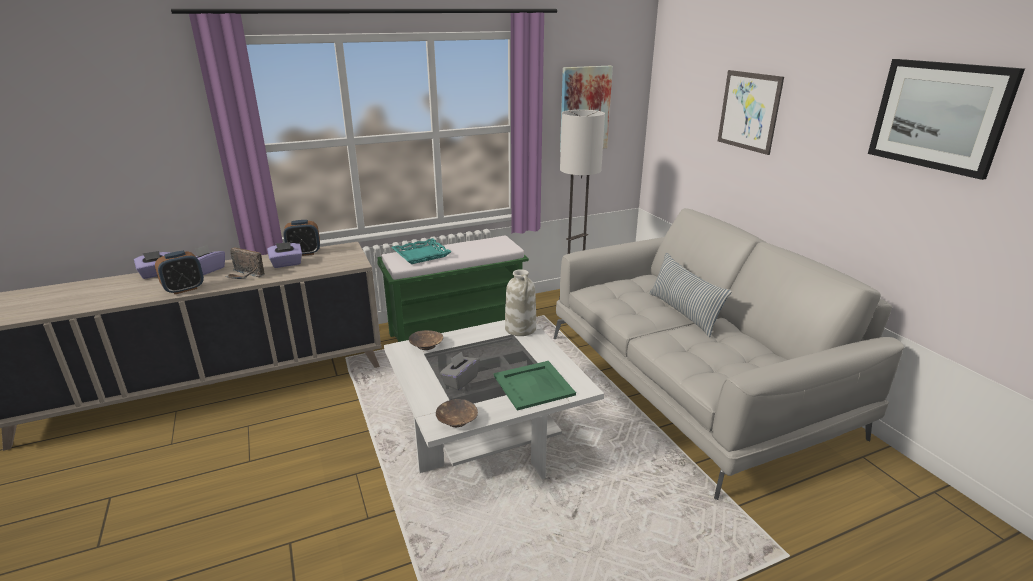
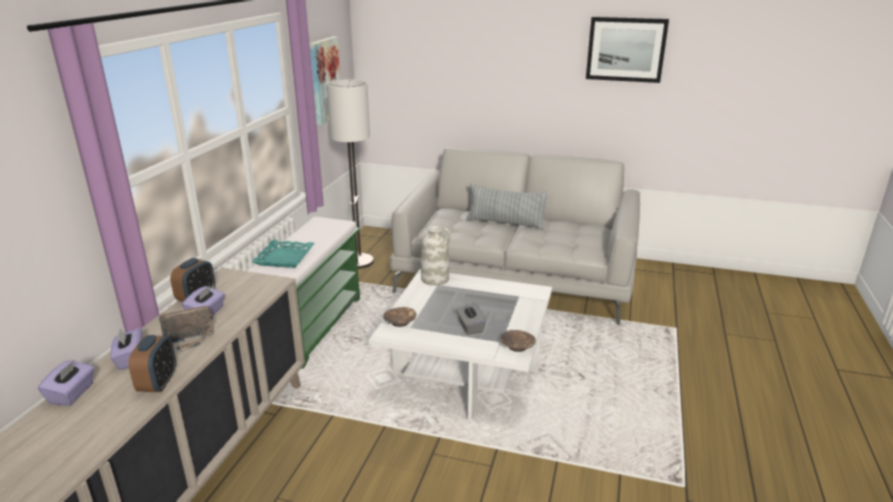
camera: 50 degrees left, 0 degrees up
(534, 385) = (513, 304): green tray -> none
(749, 111) = (476, 61): picture -> none

